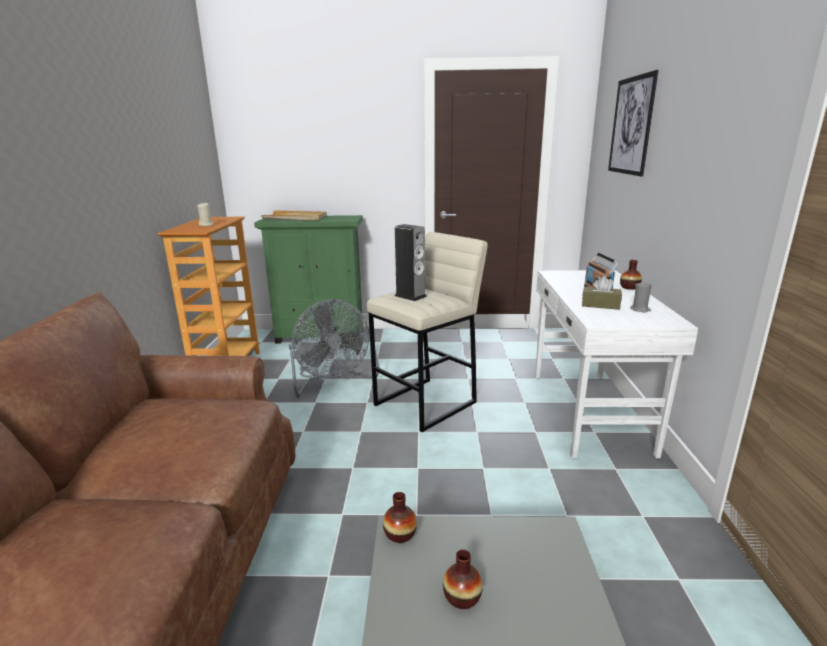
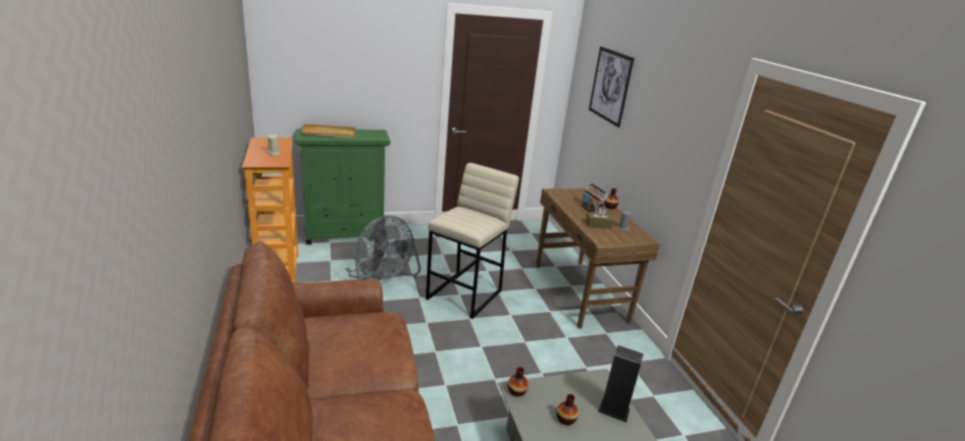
camera: 20 degrees left, 5 degrees up
(410, 296) = (463, 218): speaker -> speaker (614, 410)
(589, 412) = (580, 293): white console table -> brown console table

